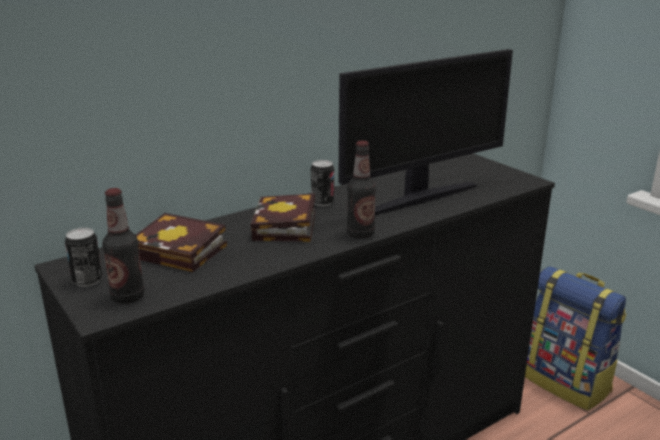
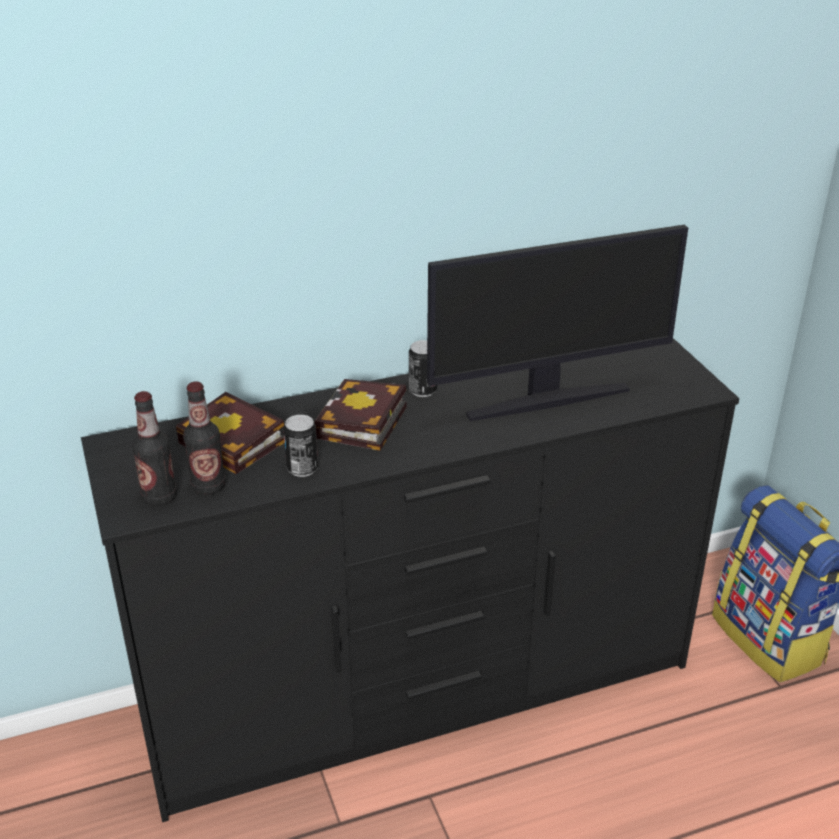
camera: 15 degrees right, 10 degrees up
(87, 281) = (127, 468): can -> can (302, 469)
(360, 234) = (442, 448): bottle -> bottle (208, 486)

